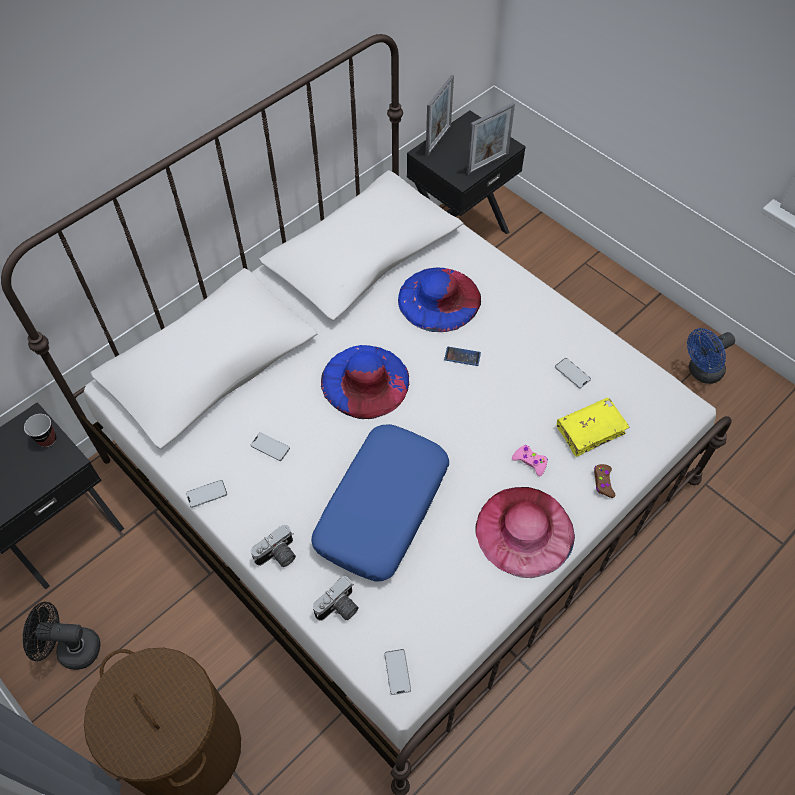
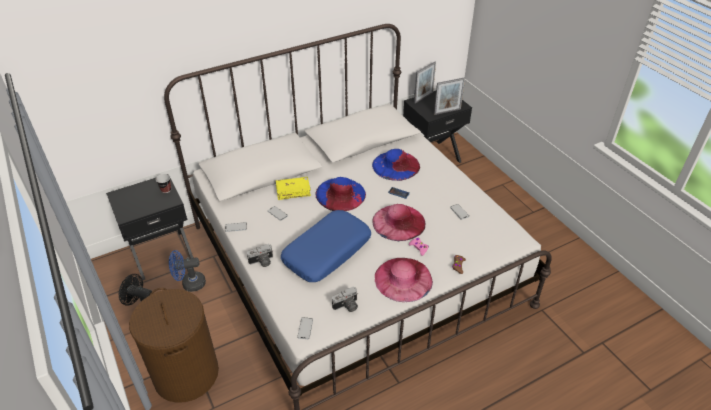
camera: 15 degrees right, 15 degrees down
(339, 608) = (285, 292): camera -> camera (346, 306)
(481, 417) = (398, 222): none -> pink hat
(590, 430) = (460, 240): yellow book -> yellow book (293, 191)
(701, 372) = (557, 252): blue fan -> blue fan (190, 284)

